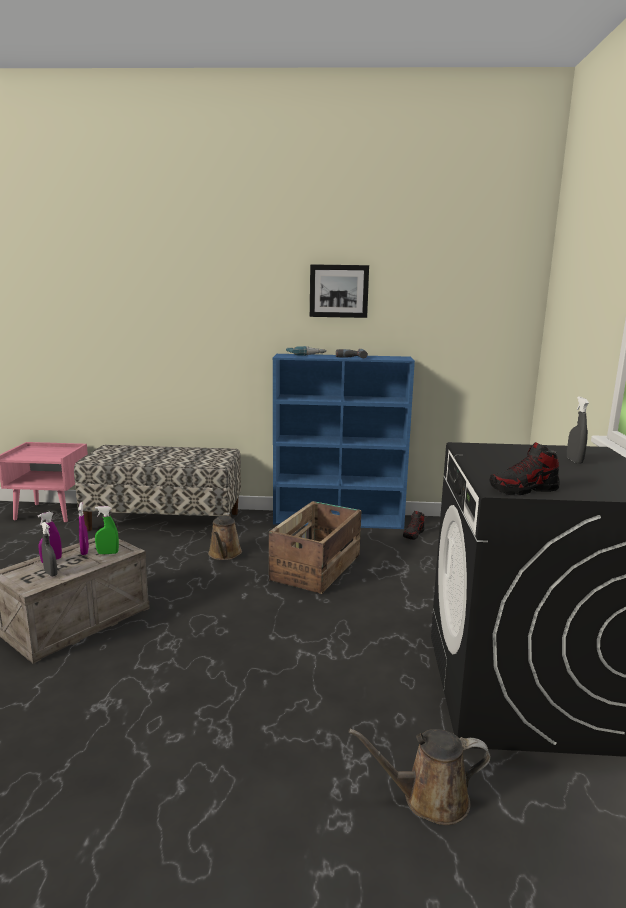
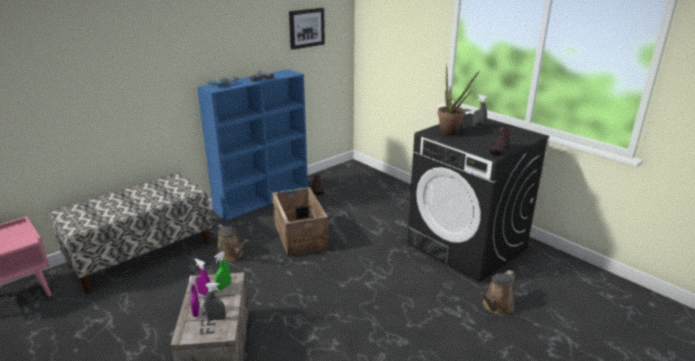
camera: 45 degrees left, 10 degrees up
(339, 291) = (235, 28): picture -> picture (306, 28)
(500, 456) = (452, 133): none -> potted plant

